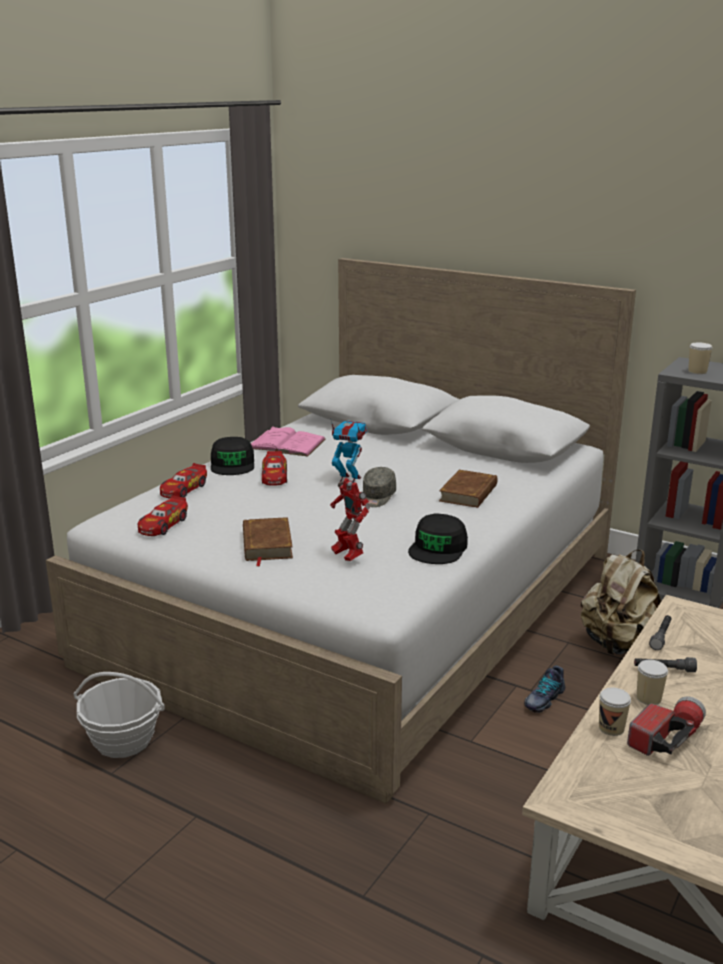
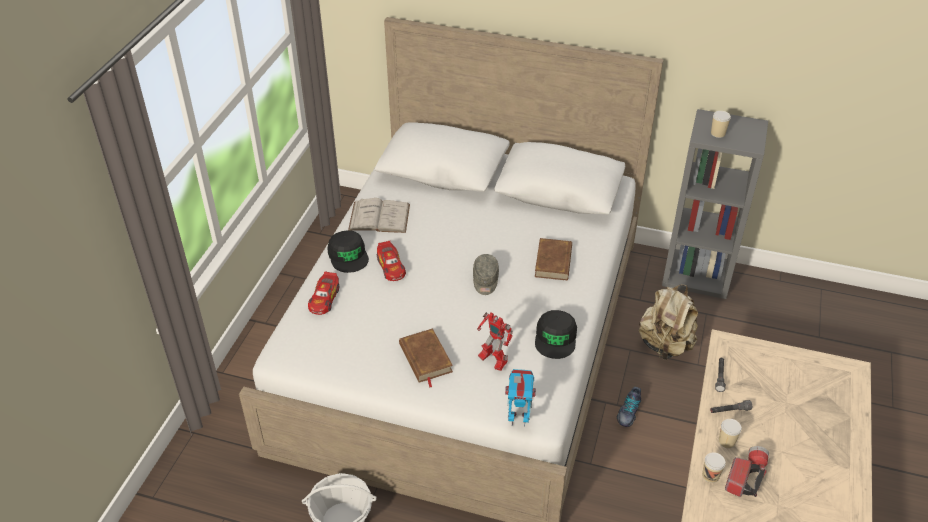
camera: 15 degrees left, 20 degrees up
(163, 525) = (331, 350): toy car -> none
(286, 444) = (379, 217): pink book -> white book
(349, 479) = (453, 259): toy robot -> toy robot (518, 419)

